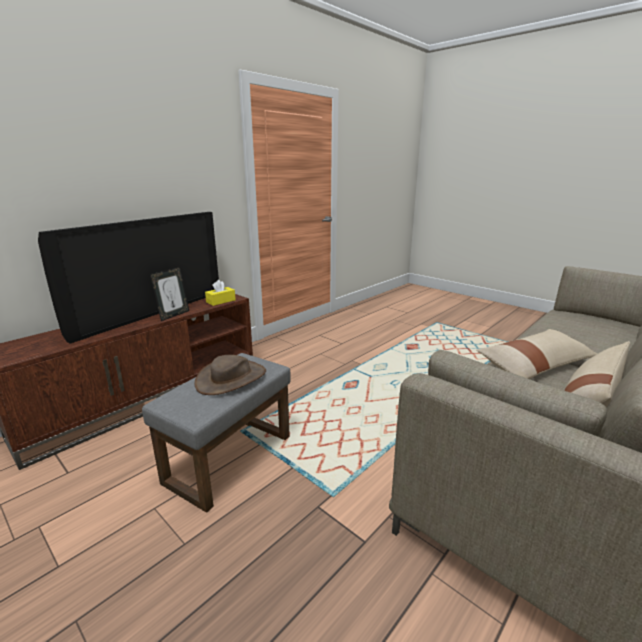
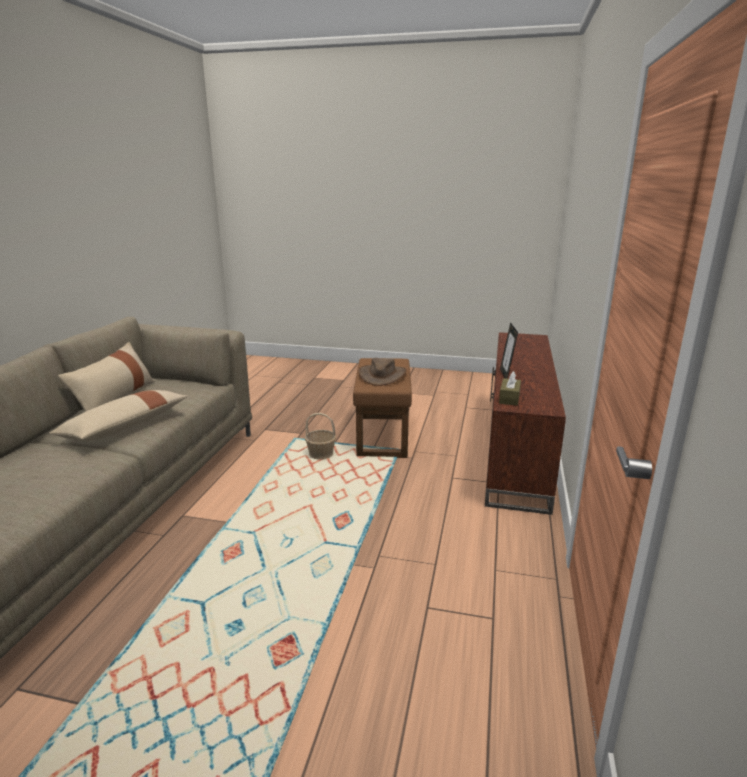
camera: 150 degrees right, 0 degrees up
(151, 312) = (534, 373): television -> none
(221, 301) = (509, 398): yellow tissue box -> brown tissue box
(230, 457) = (383, 436): grey ottoman -> brown ottoman
(320, 454) = (321, 454): none -> basket

